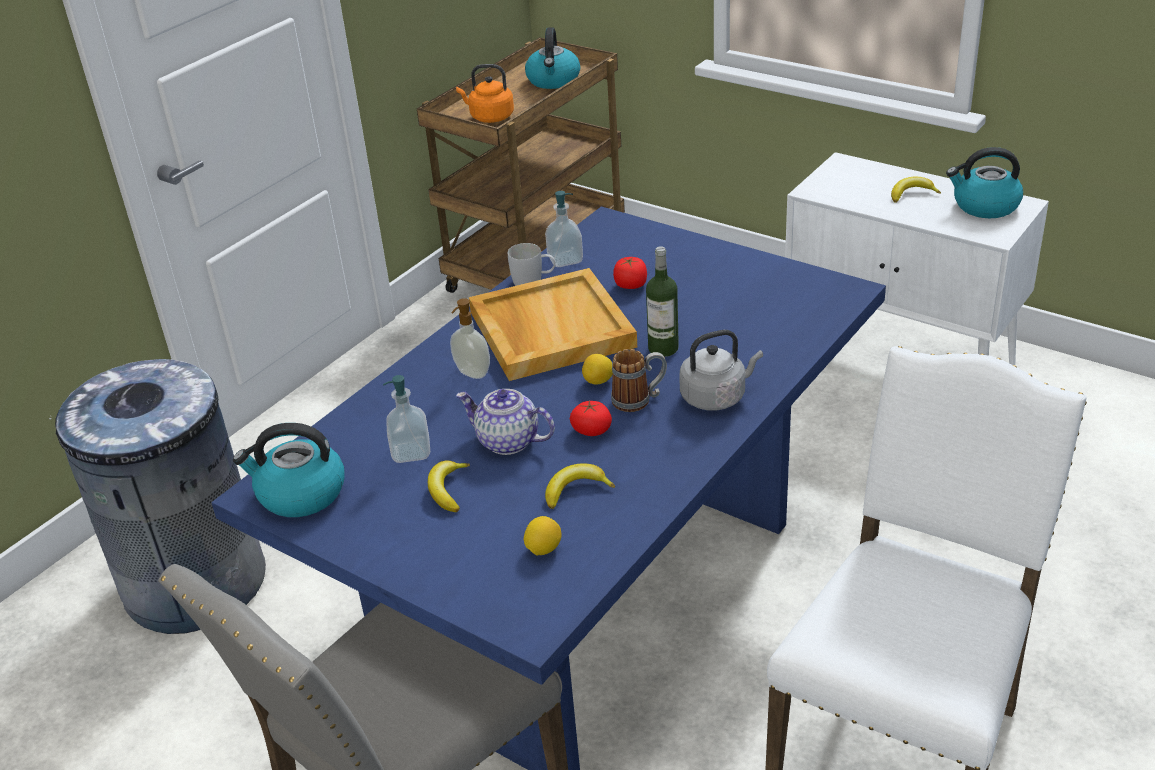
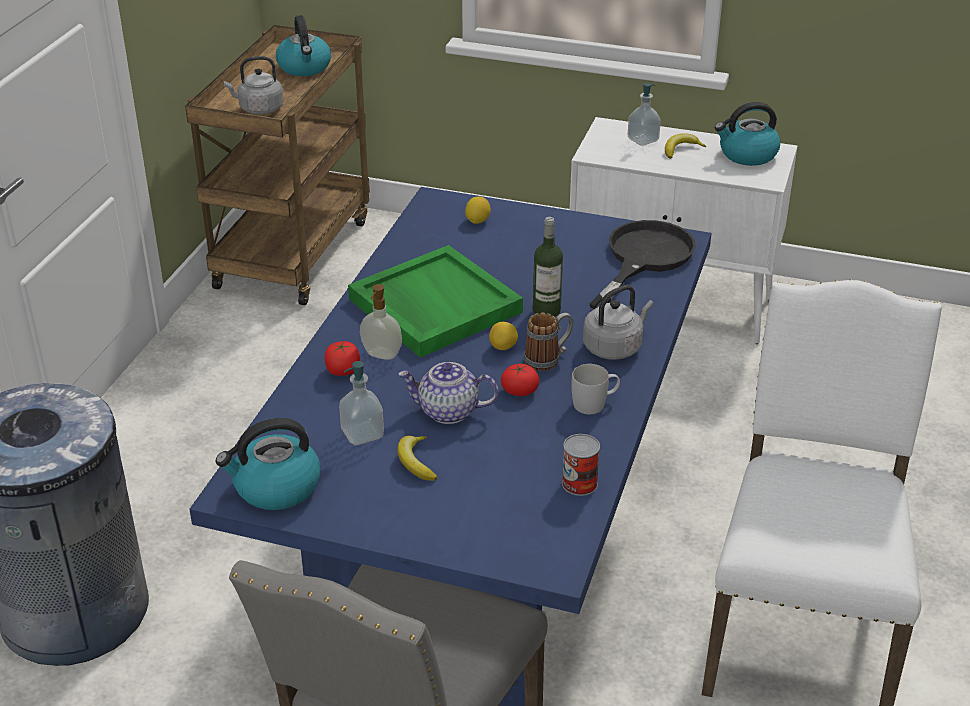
camera: 20 degrees left, 0 degrees up
(489, 117) = (259, 109): orange kettle -> grey kettle
(533, 281) = (393, 263): white mug -> white mug (595, 403)
(543, 549) = (531, 499): lemon -> lemon (477, 221)
(550, 329) = (433, 305): beige tray -> green tray
(565, 259) = (413, 240): soap dispenser -> soap dispenser (643, 140)
(576, 490) = (533, 445): banana -> none
(603, 540) = (579, 483): none -> can
(630, 285) = (487, 257): tomato -> tomato (343, 371)
(795, 305) = (643, 258): none -> black frying pan

